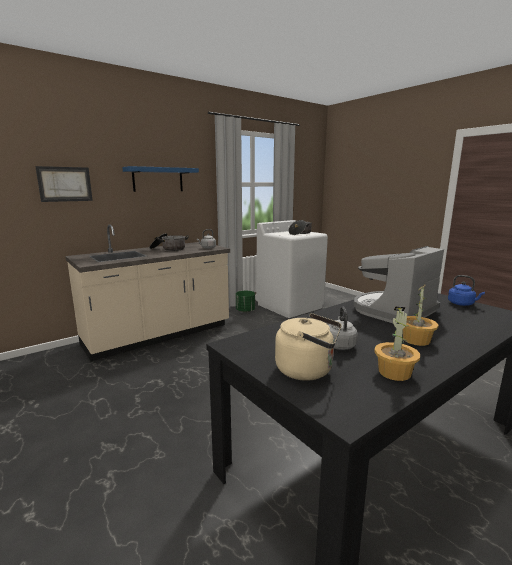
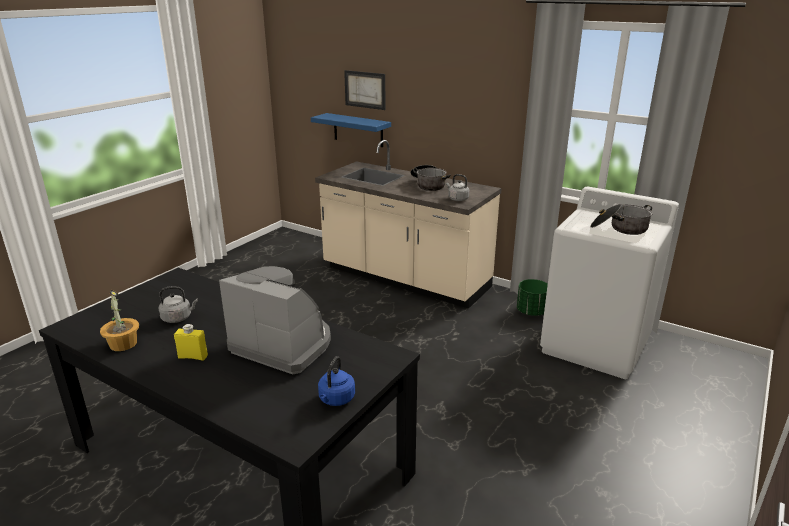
camera: 70 degrees right, 10 degrees up
(158, 179) = (455, 94): blue shelf -> blue shelf (358, 130)
(307, 370) = (130, 309): beige kettle -> none
(416, 340) = (193, 357): potted plant -> yellow bottle

